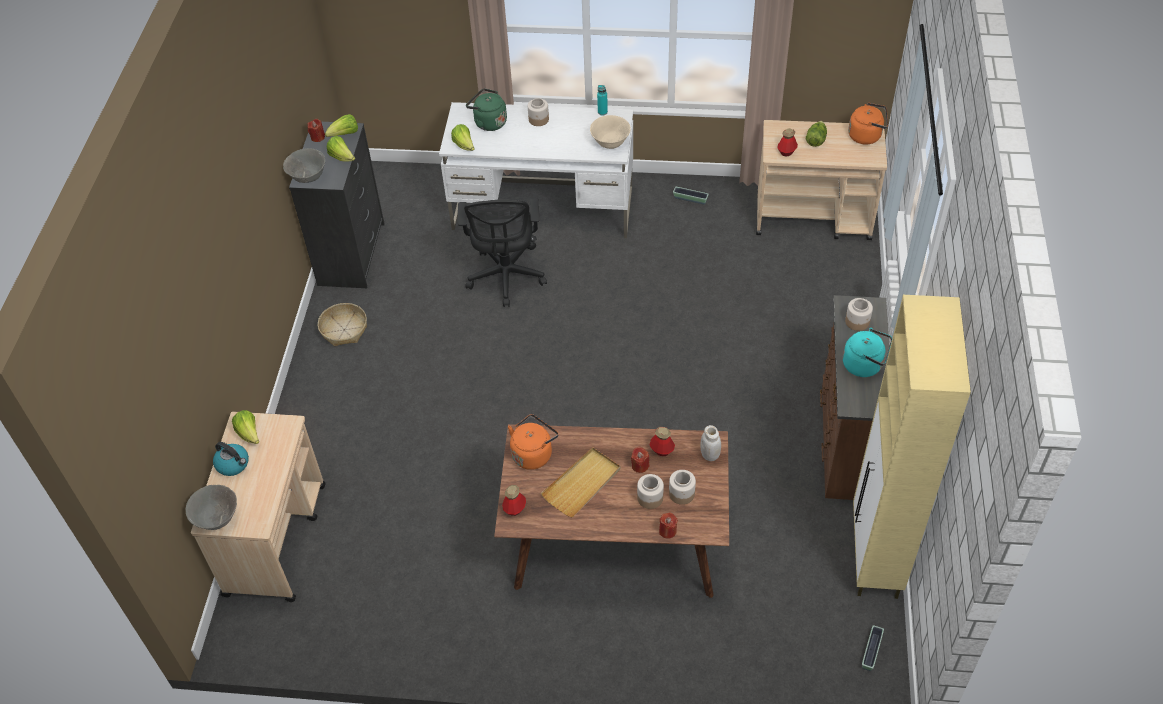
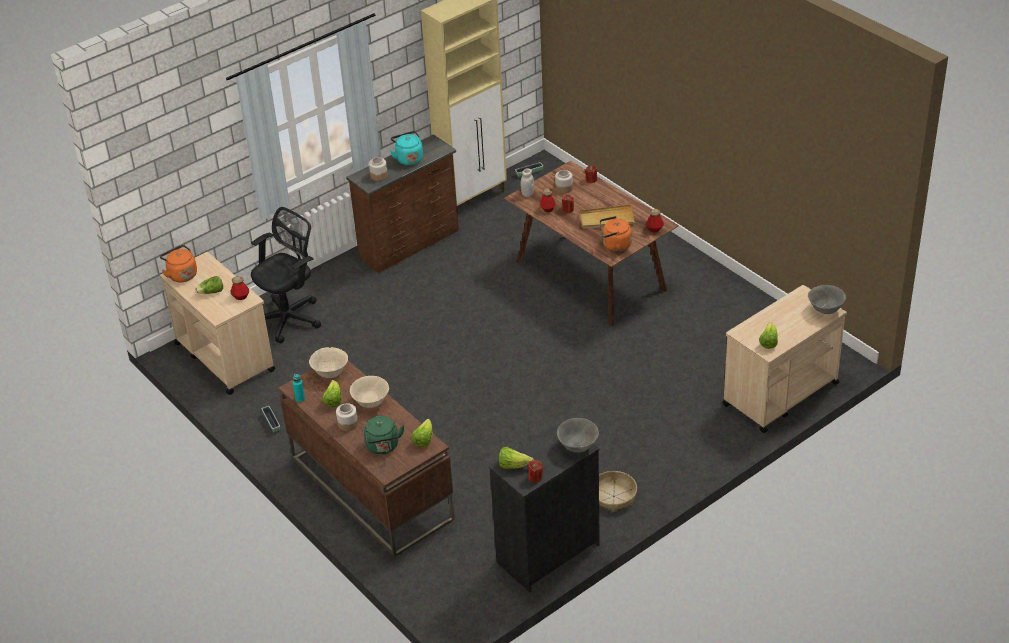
camera: 135 degrees left, 10 degrees down
(233, 464) = (792, 331): kettle -> none
(342, 157) = (536, 446): lettuce -> lettuce (333, 400)
(506, 278) = (463, 456): black office chair -> black office chair (289, 318)
(544, 208) = (371, 489): white desk -> brown desk
(545, 144) = (370, 402): none -> beige bowl
(649, 498) = (581, 195): jar -> none

